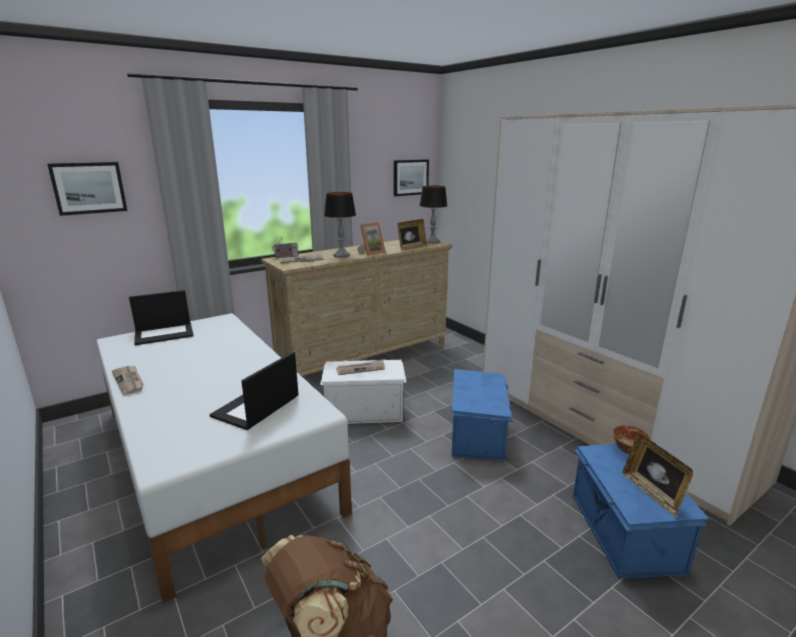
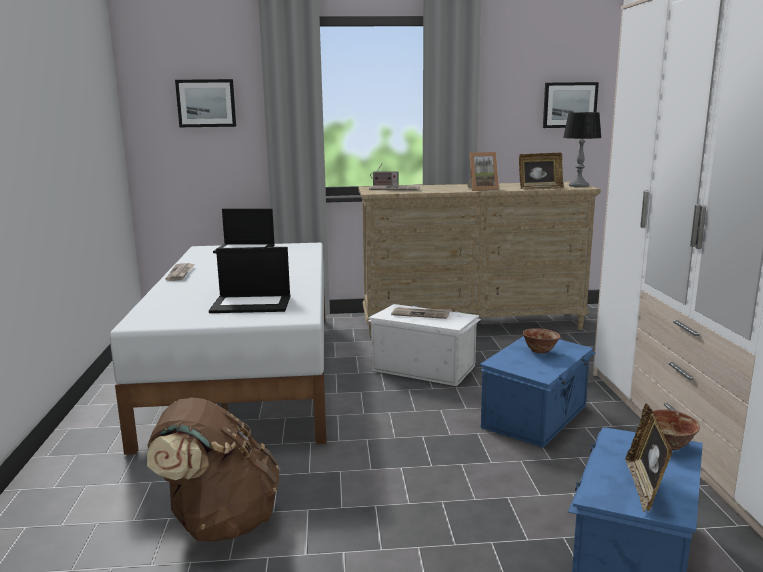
camera: 30 degrees right, 5 degrees down
(256, 407) = (252, 304): laptop -> laptop turned 150 degrees counterclockwise
(341, 255) = (444, 189): table lamp -> none
(477, 386) = (540, 351): none -> bowl

